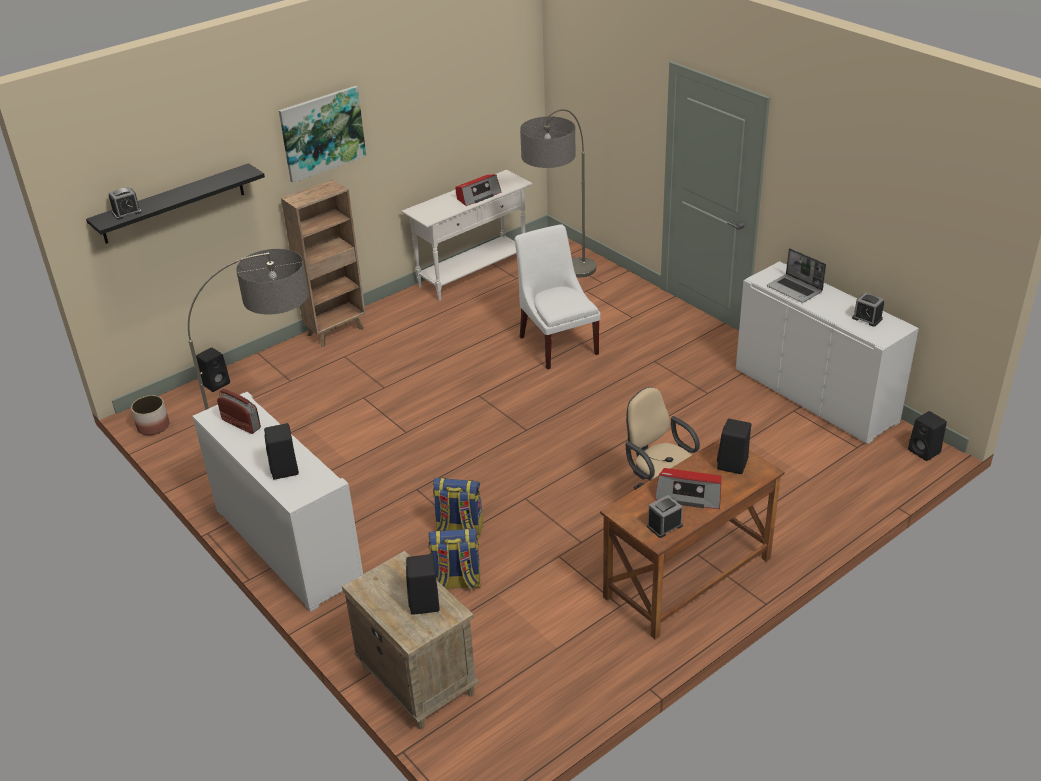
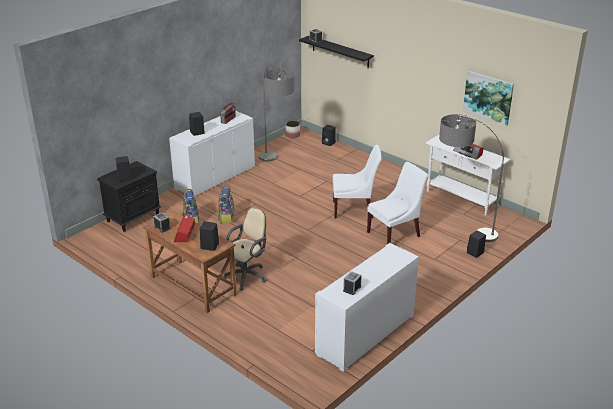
camera: 80 degrees right, 5 degrees down
(322, 133) = (410, 64): picture -> picture (488, 97)
(337, 331) = (384, 166): brown bookcase -> none
(416, 680) = (133, 217): beige nightstand -> black nightstand
(474, 375) = (355, 209): none -> white chair
(795, 289) = (382, 261): laptop -> none
(925, 452) = (312, 381): black speaker -> black speaker (475, 253)

